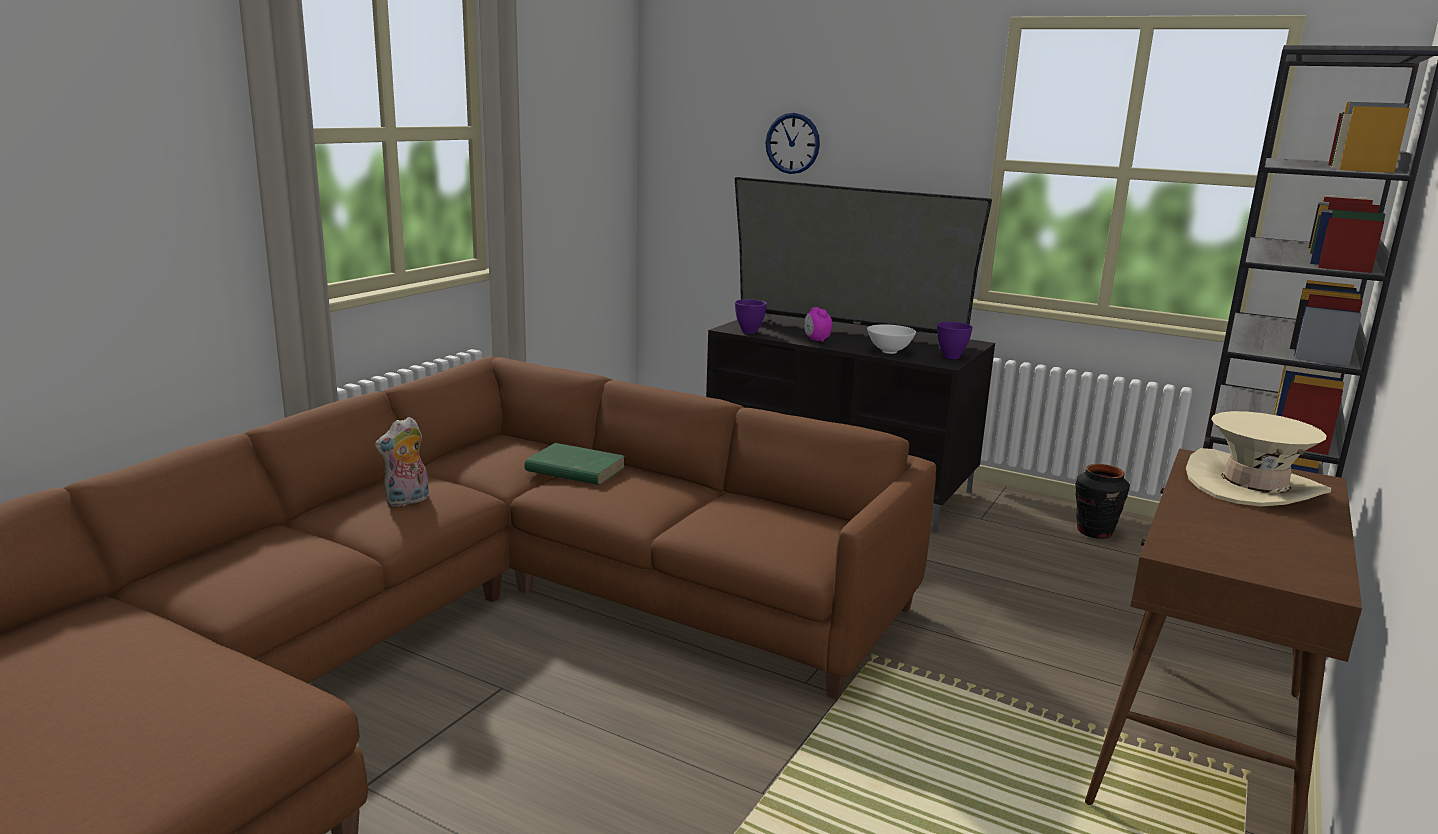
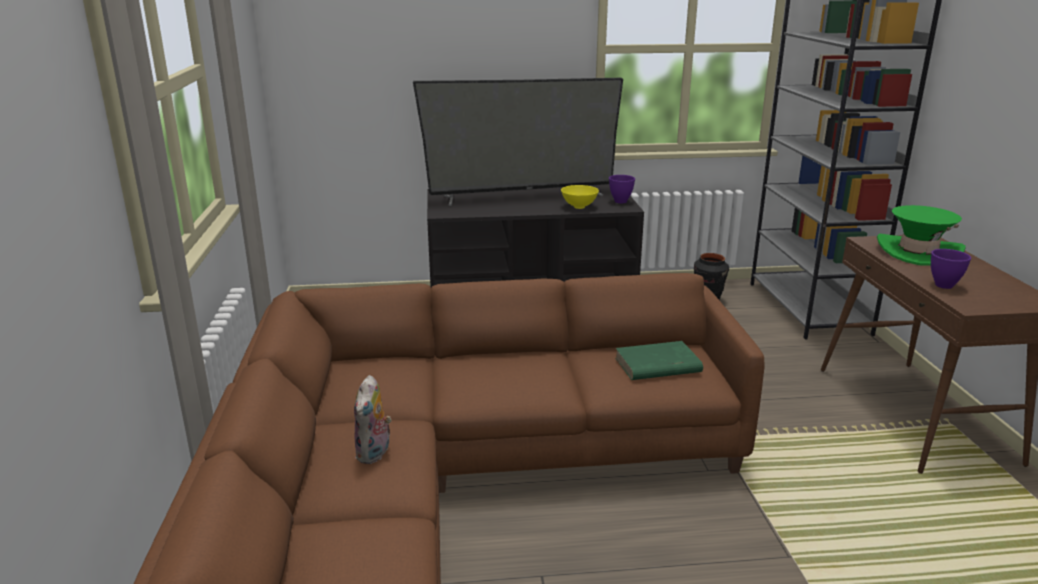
camera: 35 degrees left, 5 degrees up
(574, 470) = (452, 372): green book -> green book (657, 366)
(750, 332) = (460, 213): purple bowl -> purple bowl (943, 285)
(792, 143) = (425, 44): wall clock -> none
(816, 340) = (517, 209): alarm clock -> none
(890, 351) = (579, 207): white bowl -> yellow bowl
(1254, 487) = (918, 252): beige hat -> green hat

